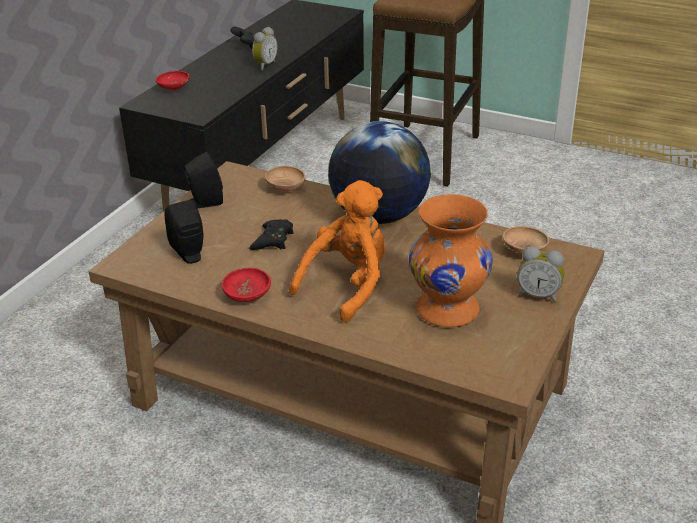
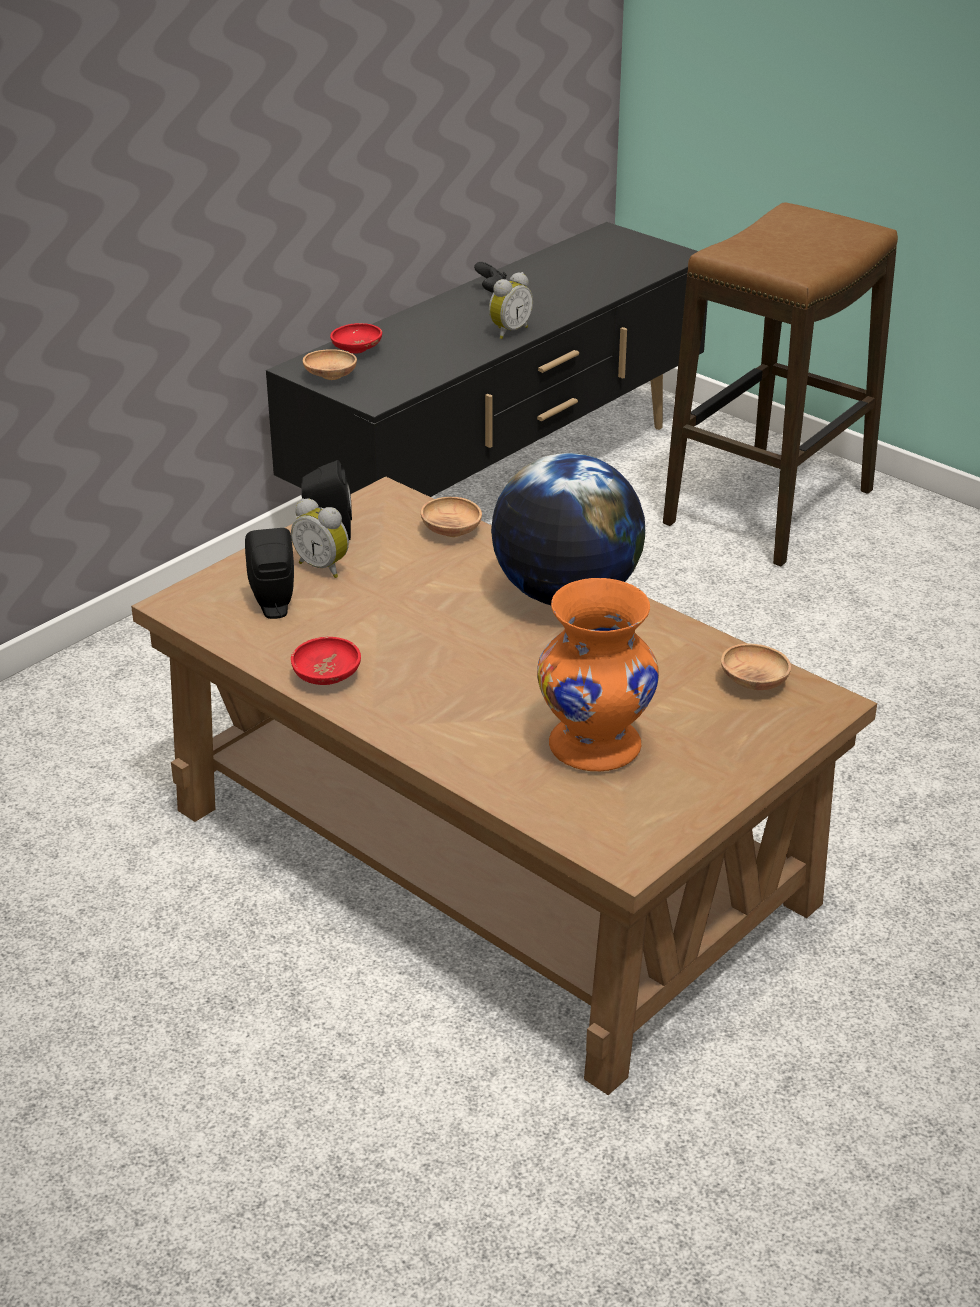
camera: 15 degrees right, 0 degrees up
(164, 106) = (330, 377): none -> brown bowl
(273, 240) = (397, 604): black game controller -> none
(348, 285) = (471, 687): orange plush toy -> none
(538, 295) = (738, 749): alarm clock -> alarm clock (324, 567)

